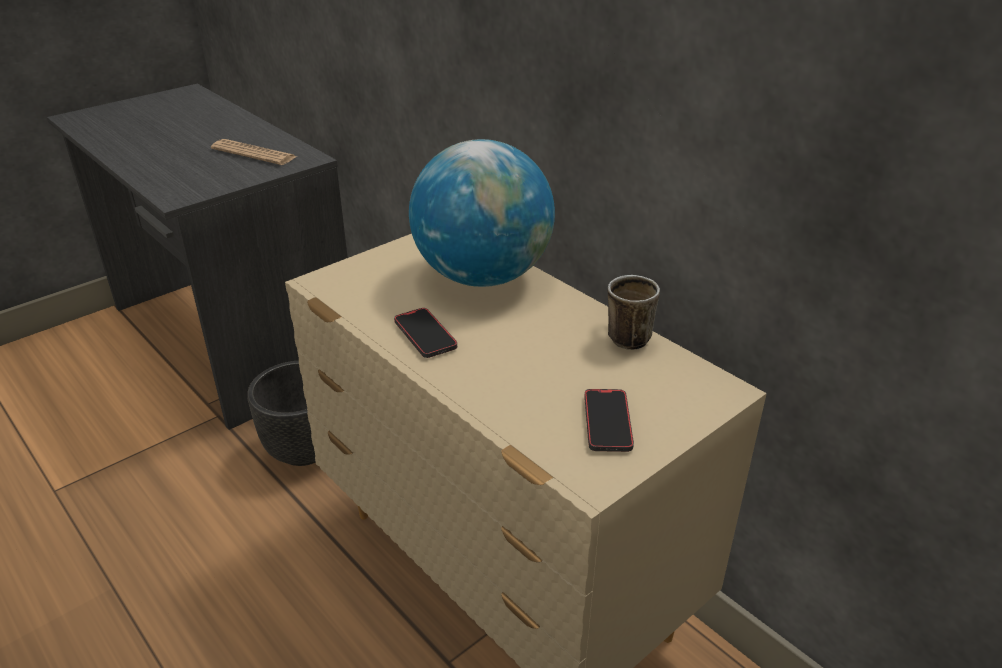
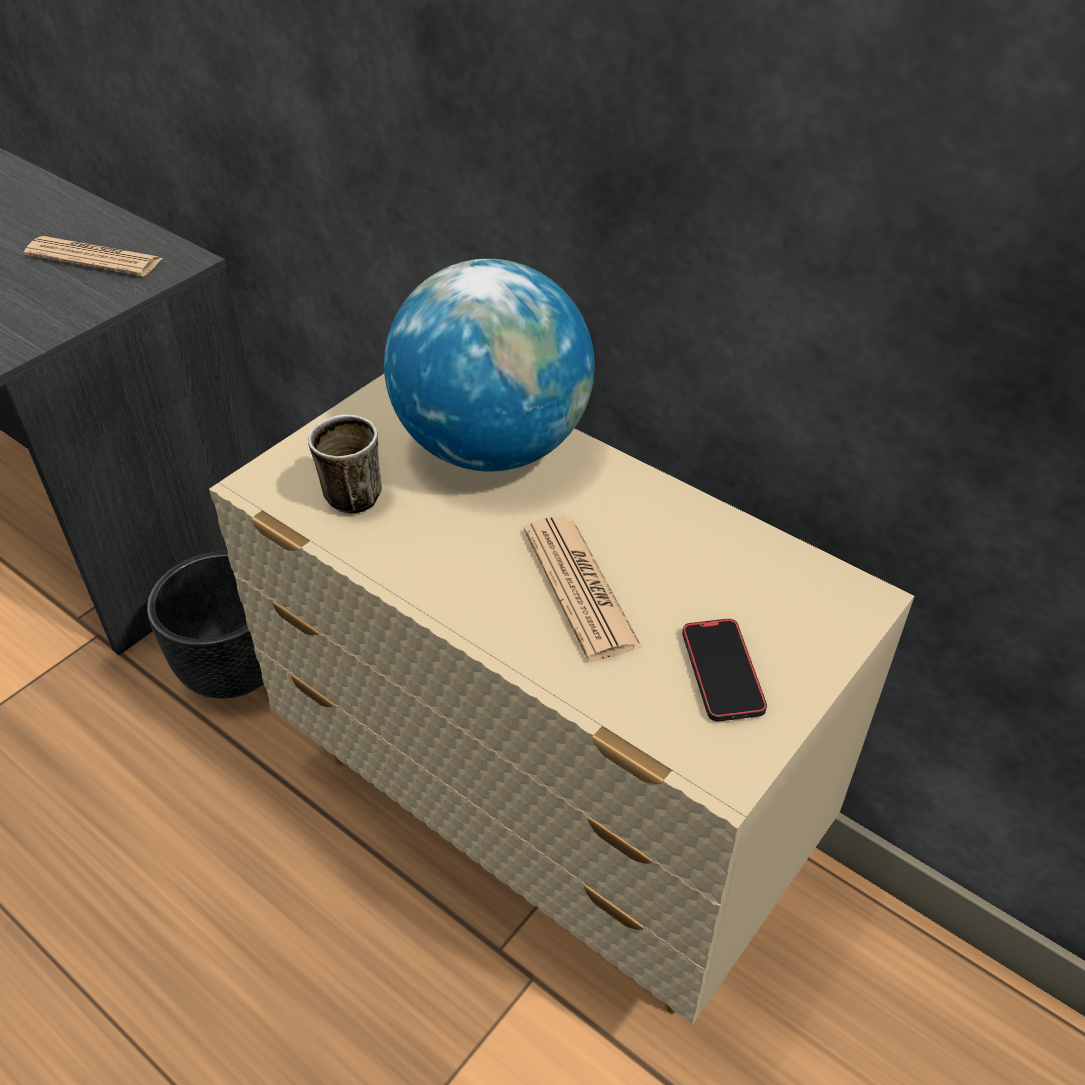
camera: 10 degrees left, 10 degrees up
(425, 335) = (438, 559): phone -> none
(519, 362) = (580, 587): none -> newspaper
(622, 336) = (709, 527): mug -> mug (346, 493)

